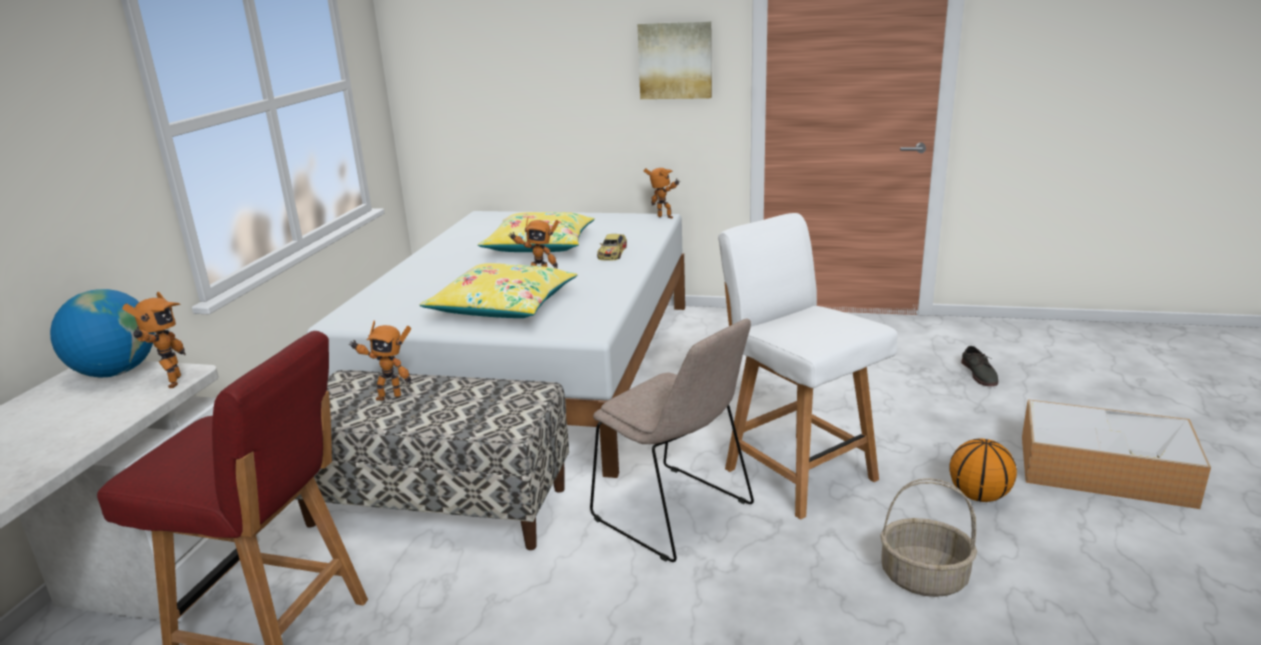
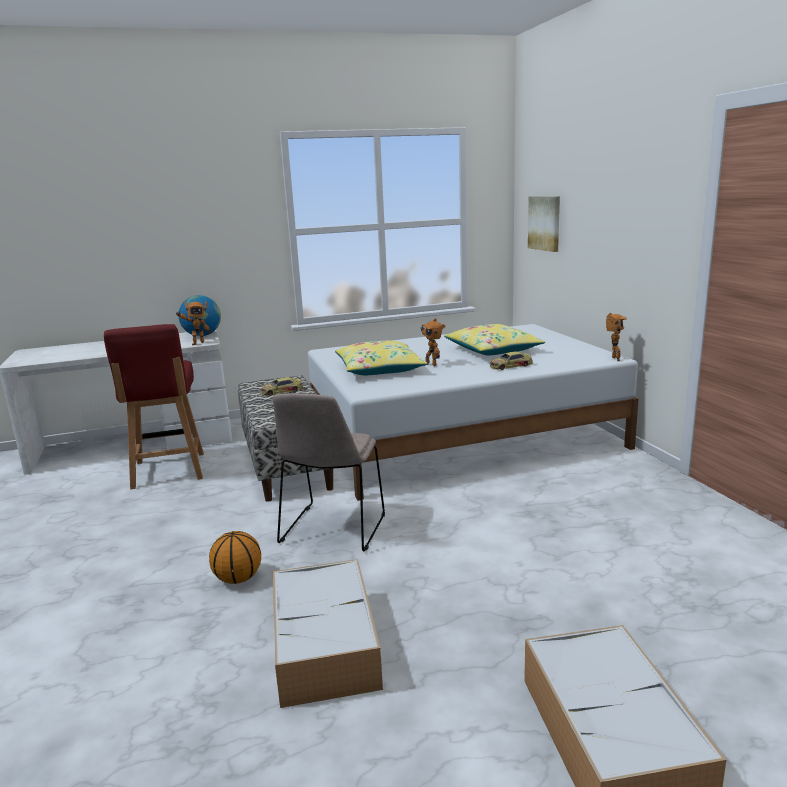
camera: 60 degrees right, 5 degrees down
(388, 396) = (282, 391): toy robot -> toy car
(675, 60) = (652, 220): picture -> picture (545, 223)
(797, 472) = (425, 559): white chair -> none
(924, 577) = (325, 646): basket -> storage box
(979, 496) = (471, 655): basketball -> basketball (237, 579)
(980, 374) = (735, 617): grey shoe -> none

